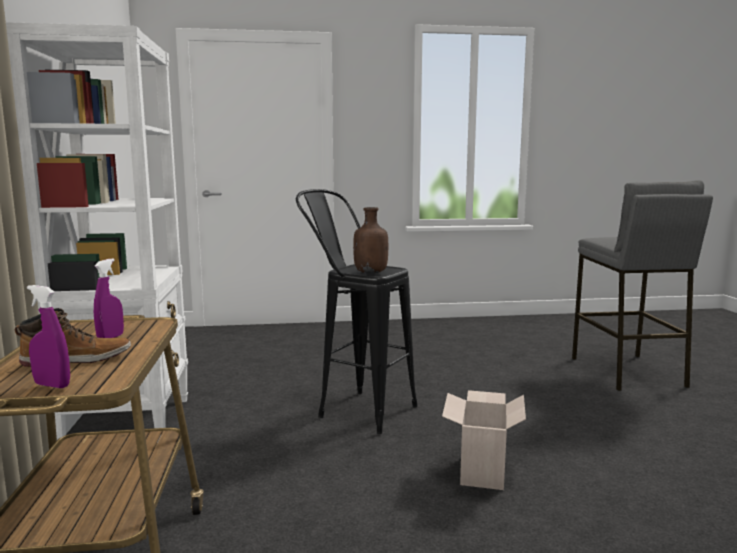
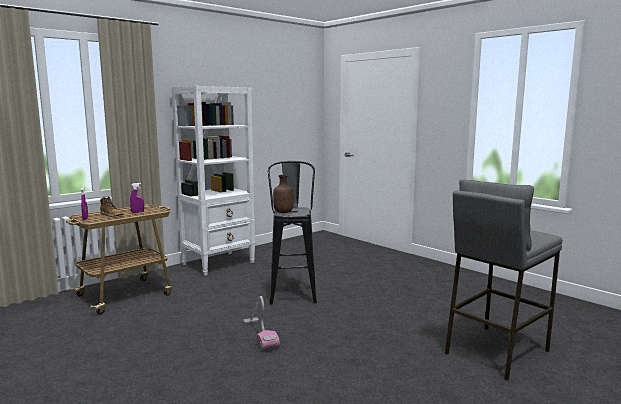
camera: 55 degrees right, 0 degrees up
(480, 471) = (260, 334): cardboard box -> vacuum cleaner

